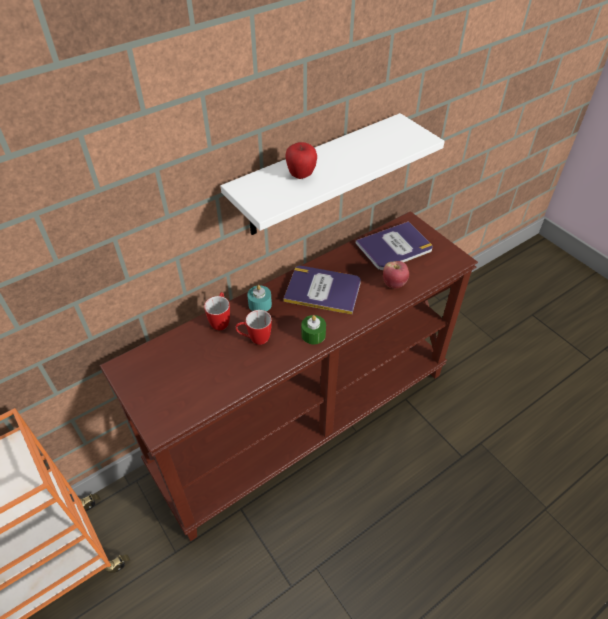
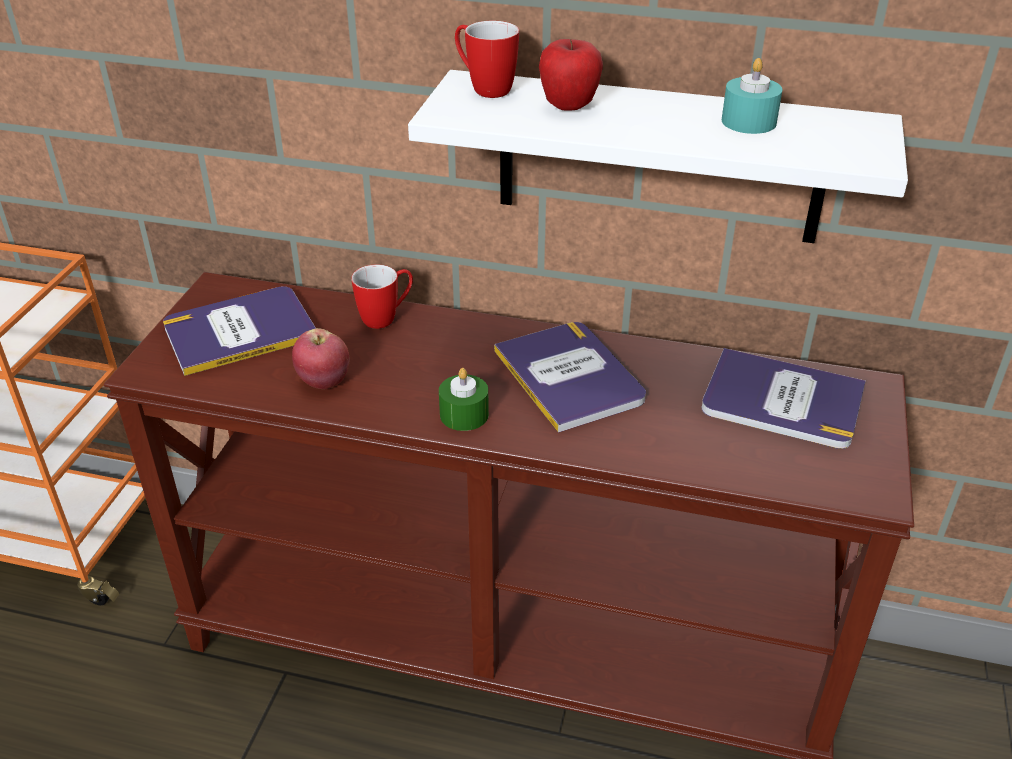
camera: 50 degrees right, 10 degrees down
(170, 376) = (240, 331): none -> book
(255, 339) = (387, 364): mug -> mug (484, 88)
(260, 304) = (460, 333): turquoise candle -> turquoise candle (748, 121)
(394, 284) = (692, 444): apple -> apple (324, 381)

